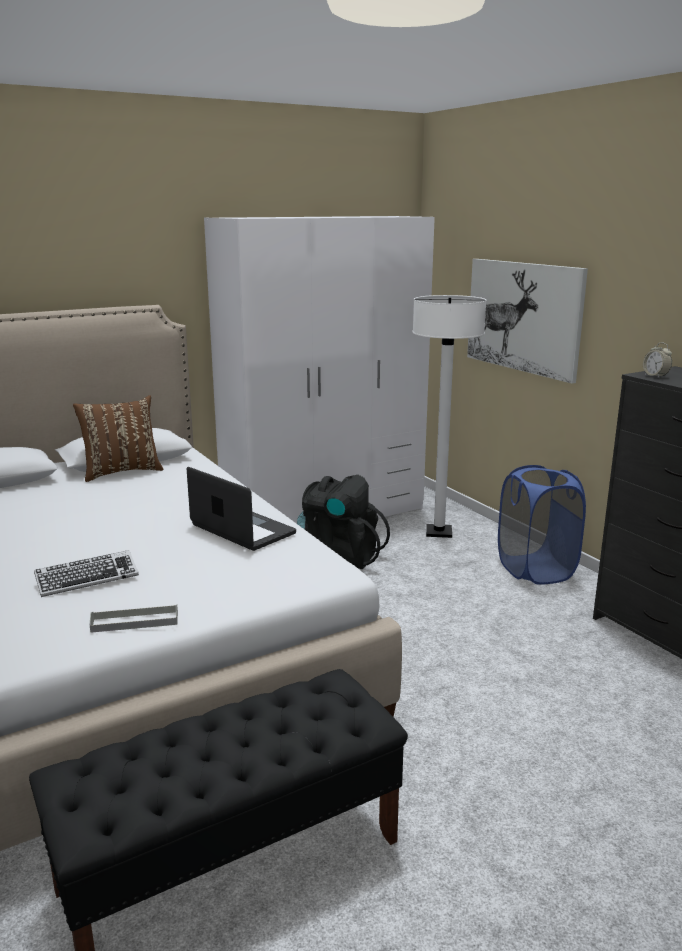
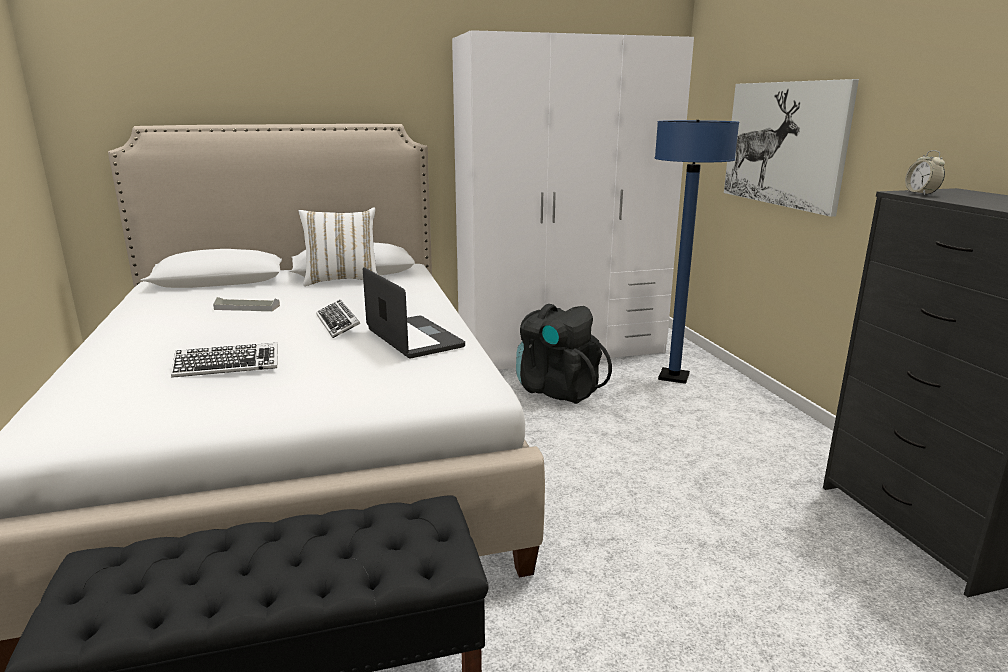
camera: 15 degrees right, 0 degrees up
(122, 472) = (342, 280): brown pillow -> white pillow
(135, 621) = (237, 411): grey tray -> grey tray (247, 307)
(157, 521) = (338, 324): none -> keyboard
(439, 532) = (673, 377): white floor lamp -> blue floor lamp
(535, 569) = (769, 426): blue laundry basket -> none

